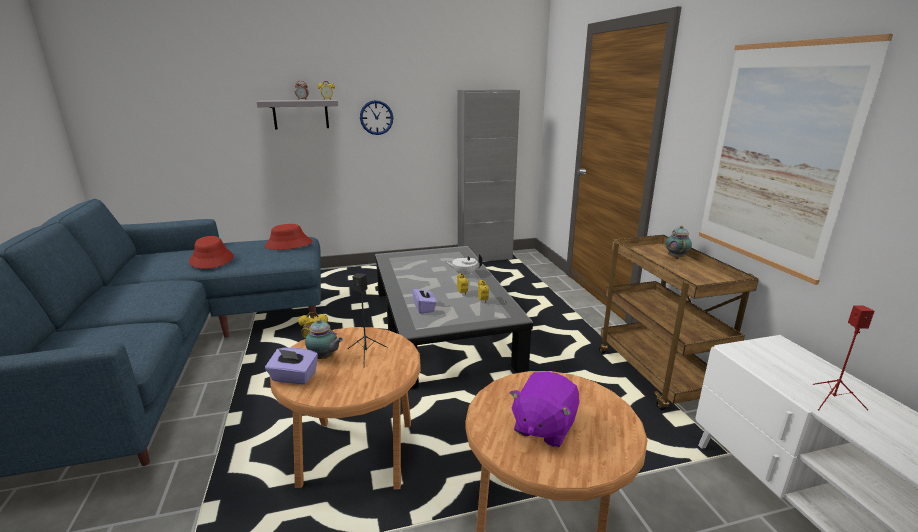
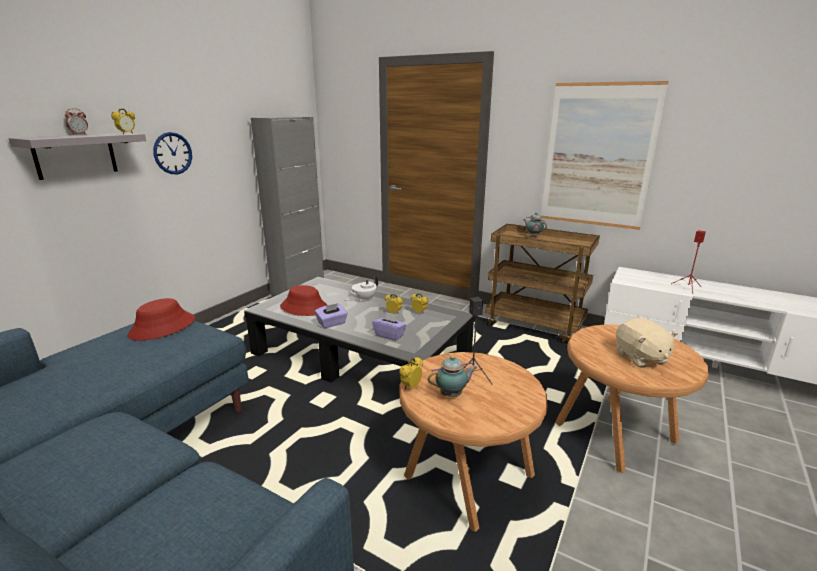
camera: 45 degrees left, 0 degrees up
(212, 259) = (89, 379): red hat -> red hat (304, 307)
(293, 377) = (467, 420): purple tissue box -> purple tissue box (332, 323)
(543, 427) = (640, 358): purple plush toy -> beige plush toy

